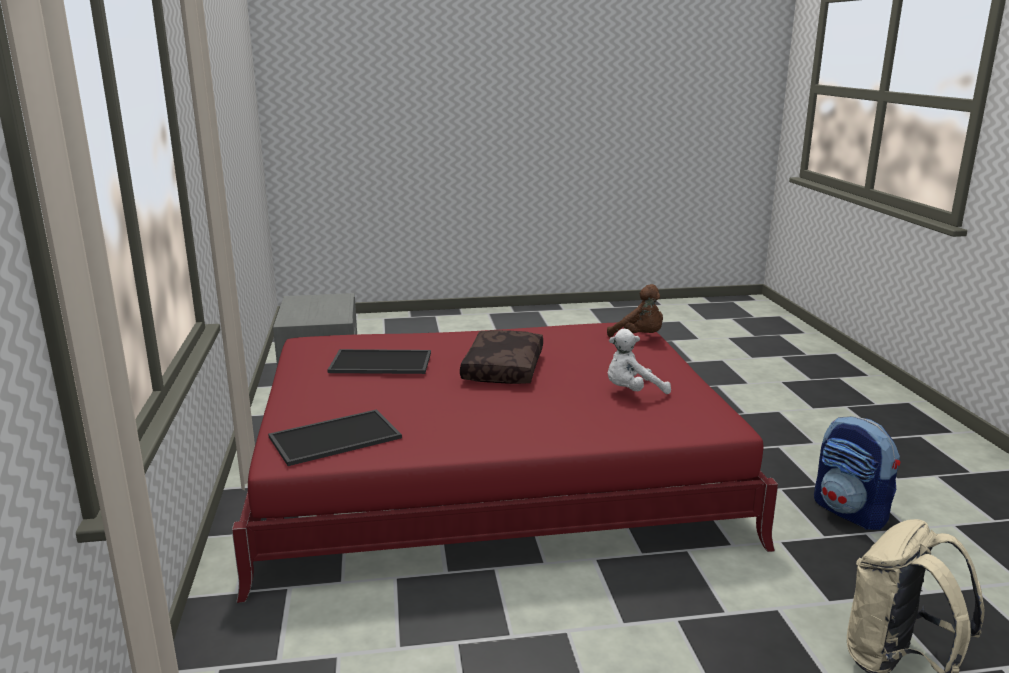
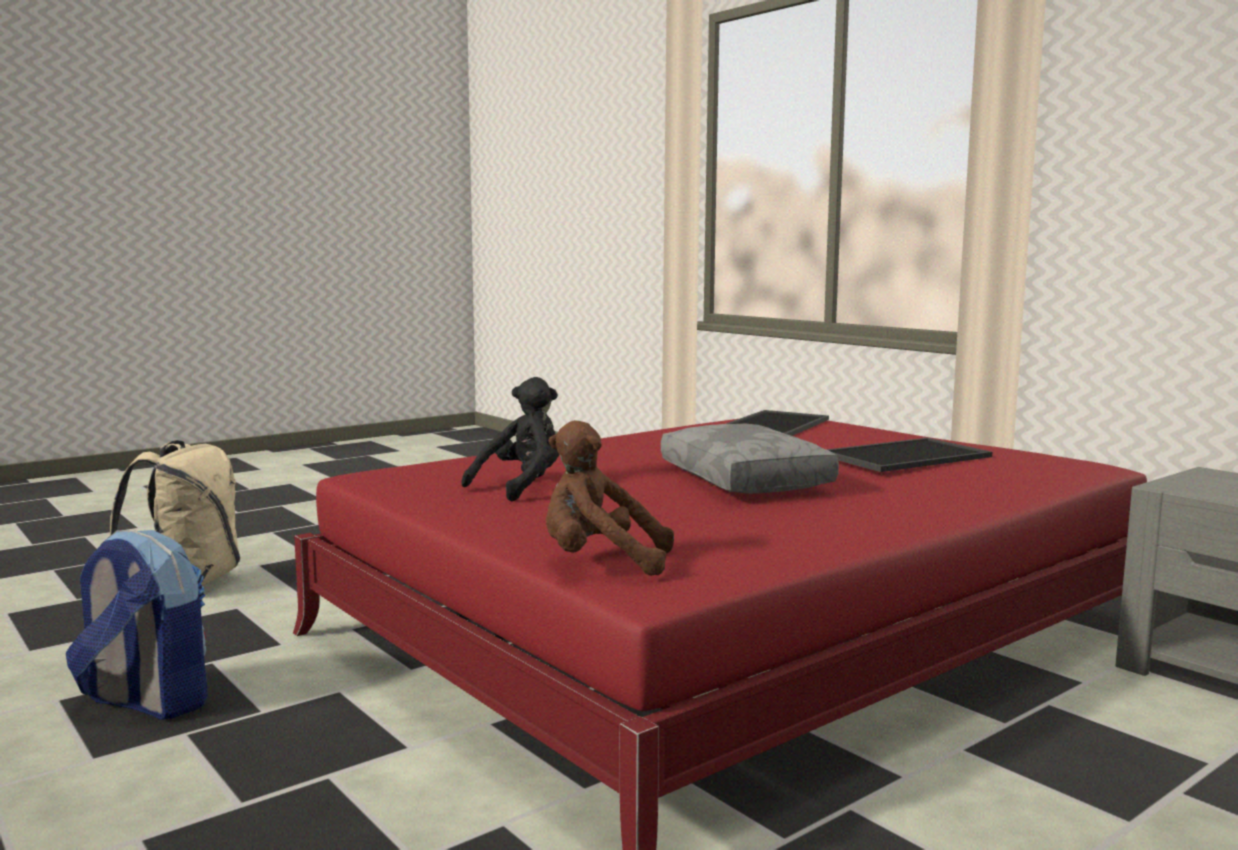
camera: 150 degrees right, 10 degrees down
(502, 368) = (747, 479): brown pillow -> grey pillow
(632, 392) = (521, 487): white plush toy -> black plush toy

